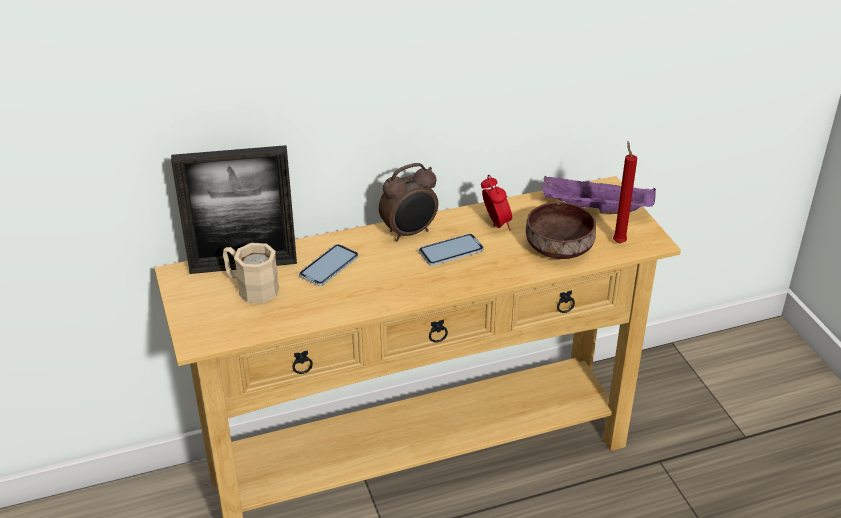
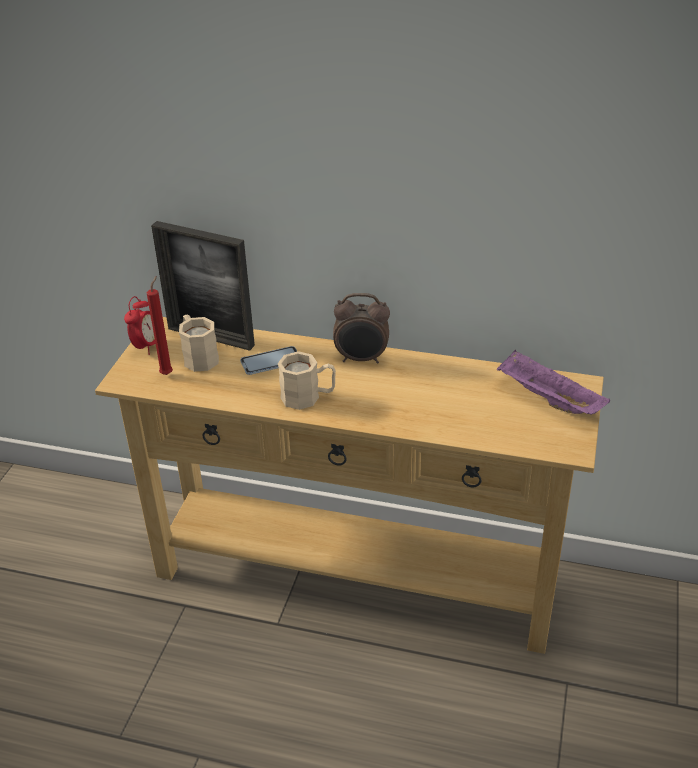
camera: 35 degrees right, 0 degrees up
(398, 284) = (308, 397): none -> beige mug
(451, 251) = (379, 387): phone -> none
(495, 225) = (441, 379): alarm clock -> alarm clock (146, 346)
(558, 247) = (476, 420): brown bowl -> none
(618, 241) = (538, 436): red candle -> red candle (168, 373)

